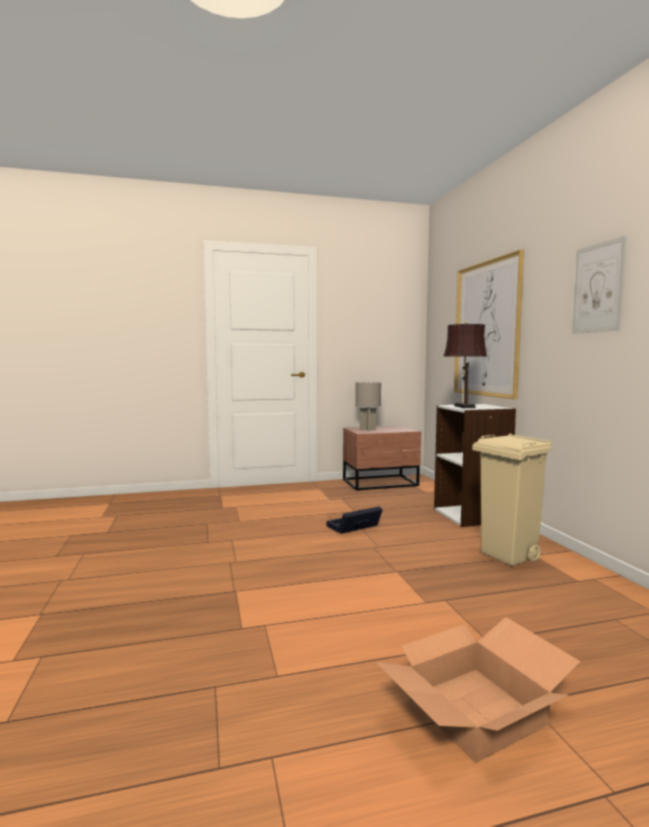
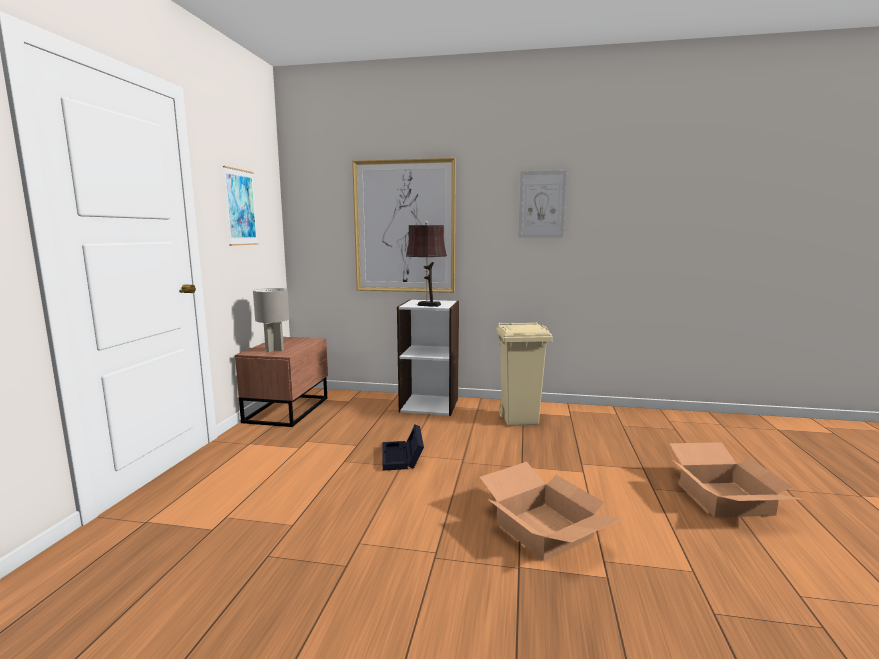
camera: 65 degrees left, 5 degrees up
(293, 595) = (545, 530): none -> cardboard box
(368, 321) = (240, 207): none -> picture

